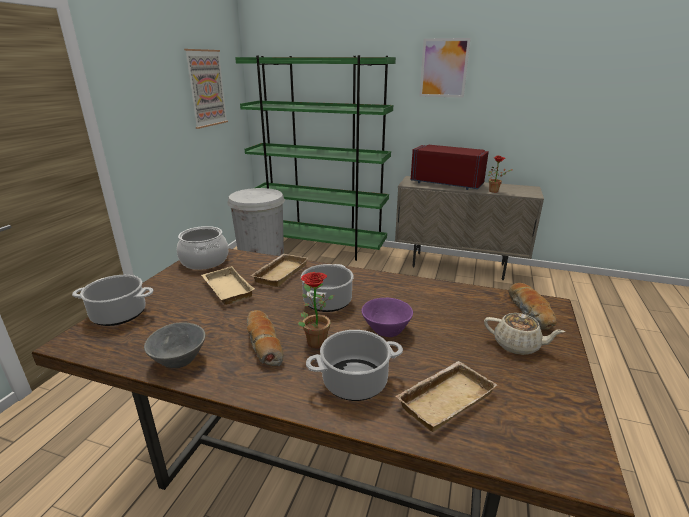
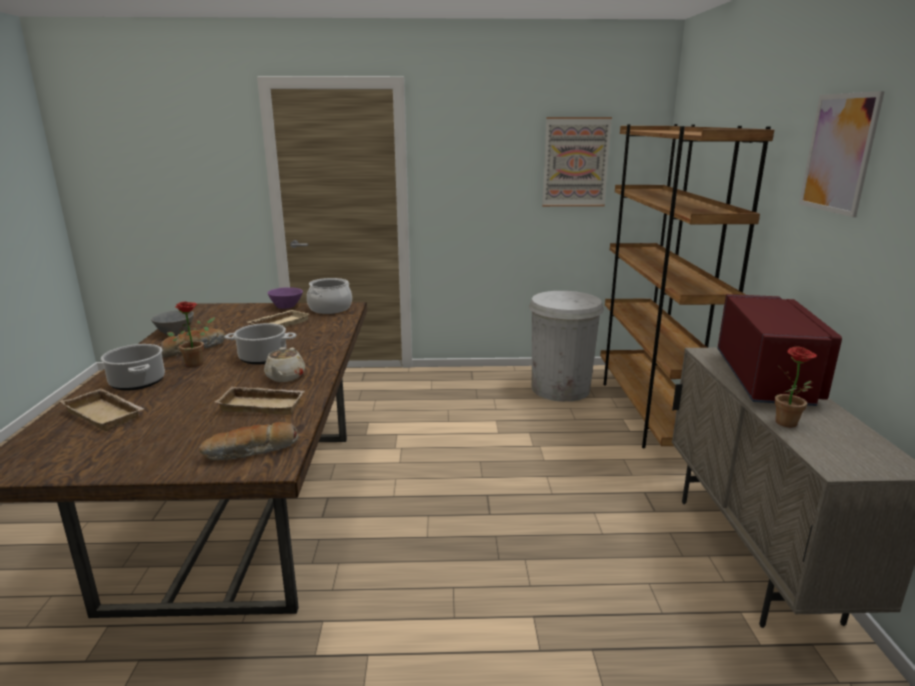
camera: 70 degrees right, 5 degrees down
(120, 314) = (235, 308): cooking pot -> none
(280, 273) = (316, 334): beige tray -> beige tray (264, 405)
(320, 247) = (649, 413): green bookcase -> brown bookcase
(387, 329) = (214, 384): purple bowl -> purple bowl (287, 307)
(517, 345) = (180, 443): beige teapot -> beige teapot (285, 377)

